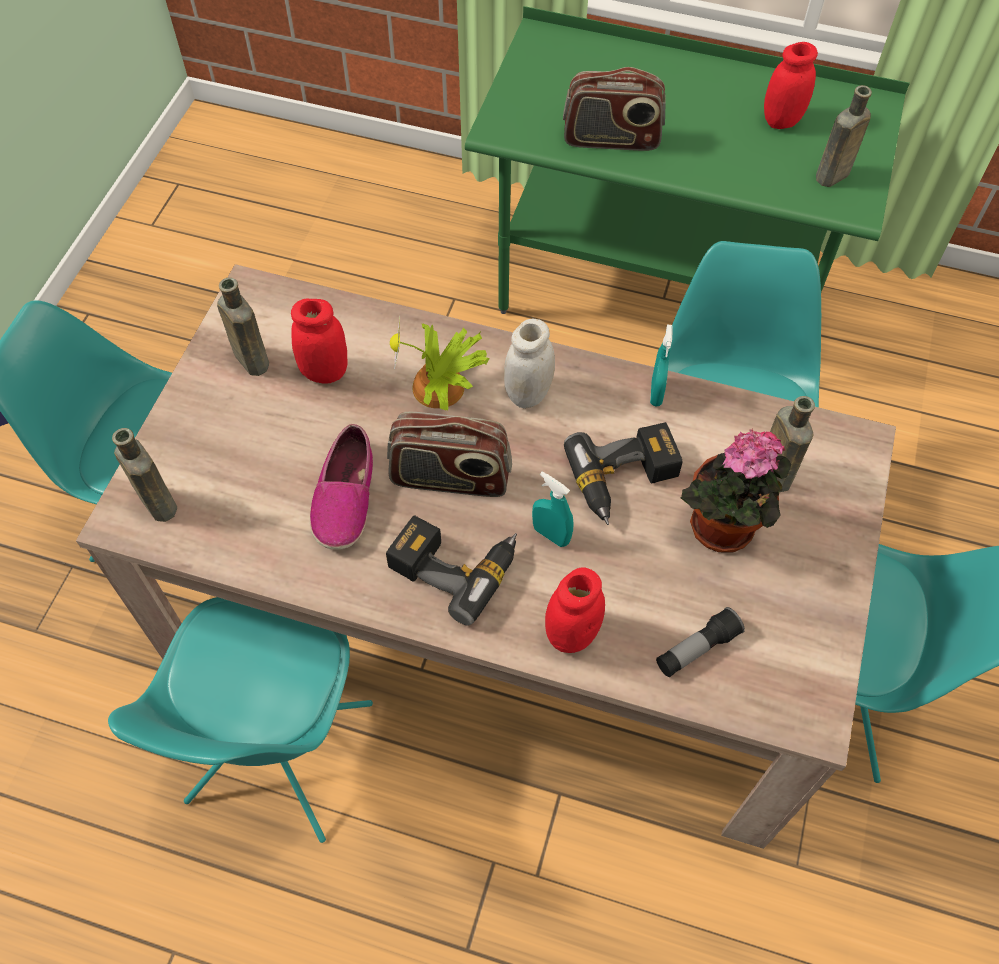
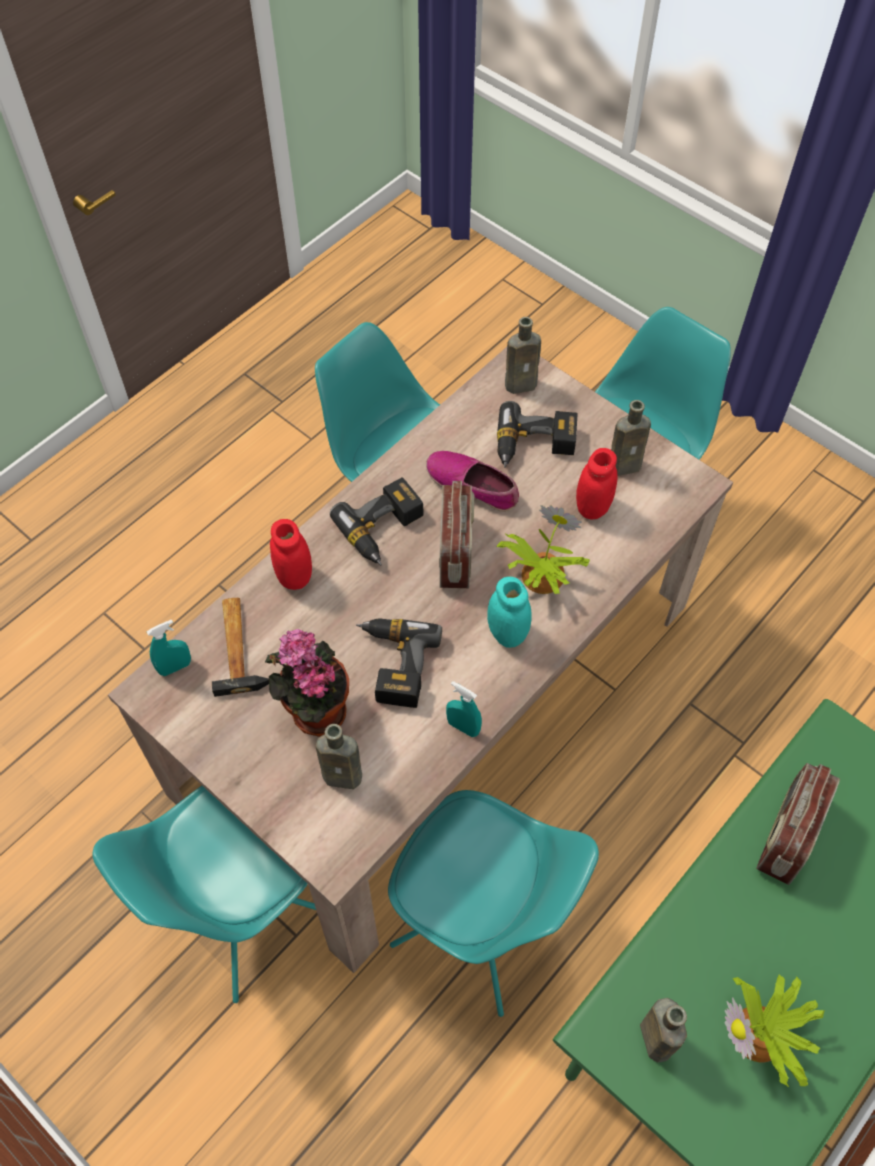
camera: 115 degrees right, 0 degrees up
(257, 455) = (534, 446): none -> power drill
(450, 478) = (456, 552): radio -> radio turned 150 degrees clockwise
(528, 394) = (507, 633): white jar -> turquoise jar
(551, 535) = (375, 596): turquoise spray bottle -> turquoise spray bottle (175, 667)
(696, 649) = (238, 646): flashlight -> hammer
(781, 120) = (762, 1035): red jar -> potted plant

